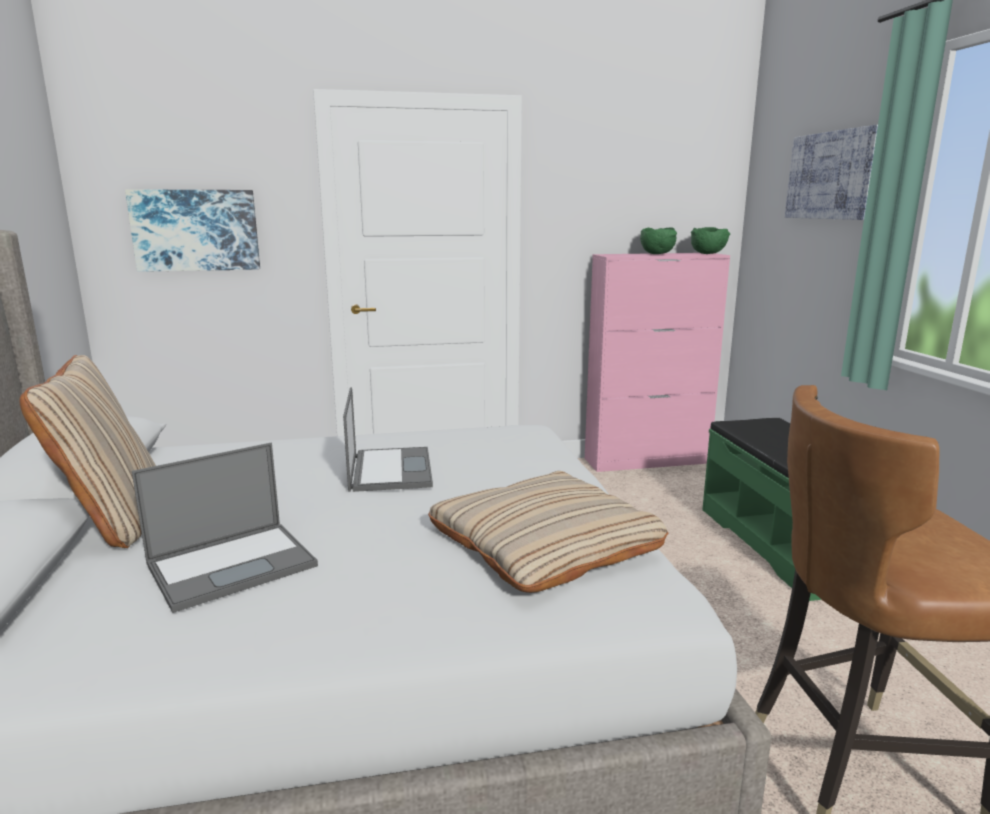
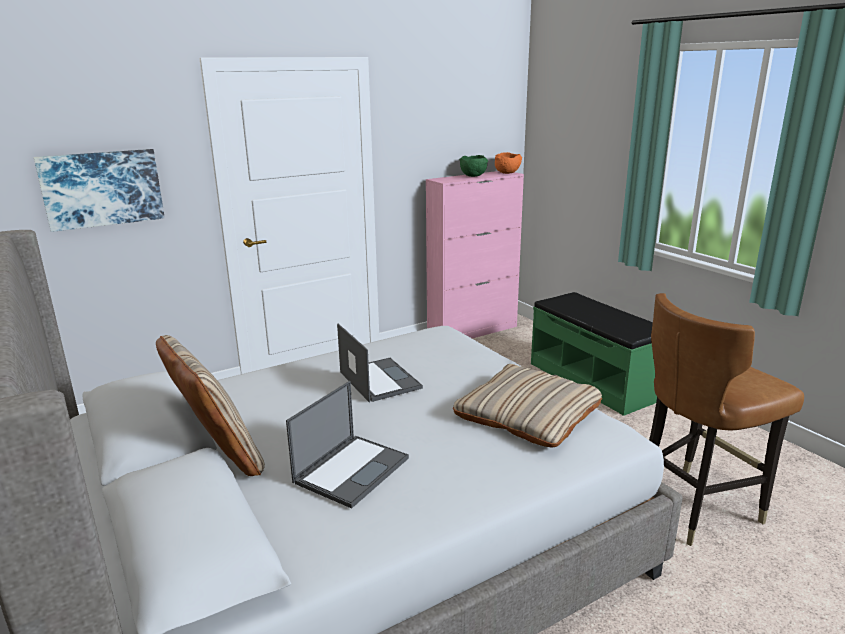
camera: 20 degrees left, 5 degrees up
(708, 254) = (507, 173): green bowl -> orange bowl
(831, 175) = (597, 121): picture -> none

